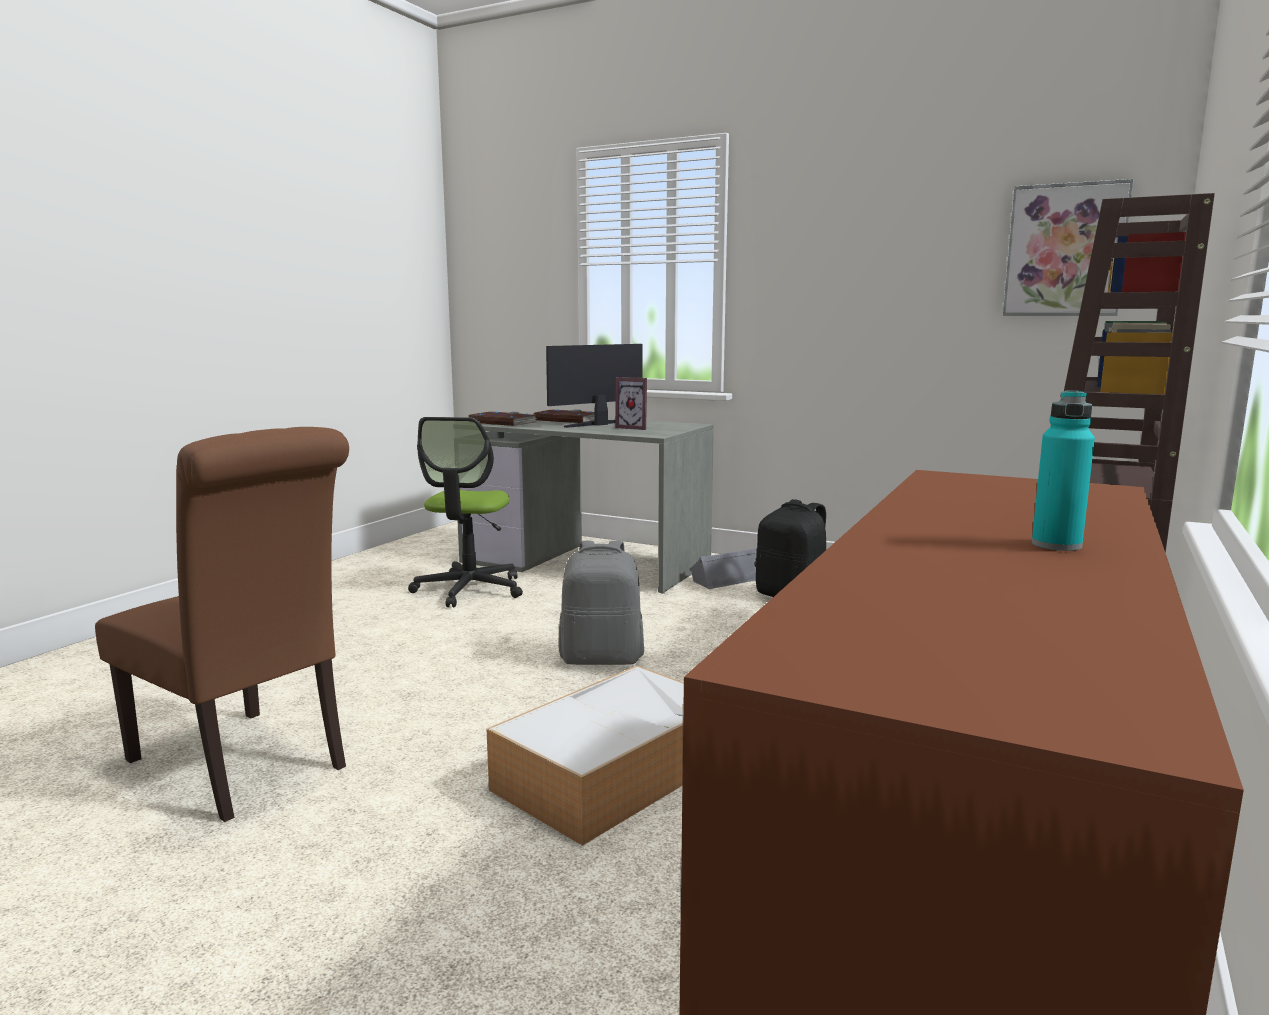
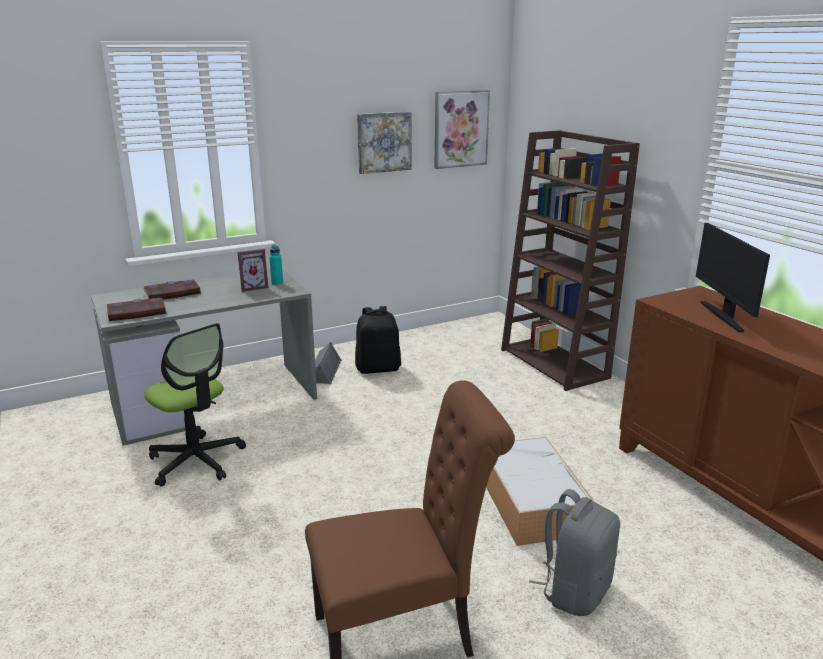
camera: 55 degrees left, 10 degrees up
(598, 424) = (215, 291): monitor -> monitor (723, 316)
(602, 658) = (389, 455): grey backpack -> grey backpack (574, 591)
(910, 268) = (384, 142): none -> picture
(1056, 545) = (787, 329): turquoise bottle -> turquoise bottle (277, 283)

